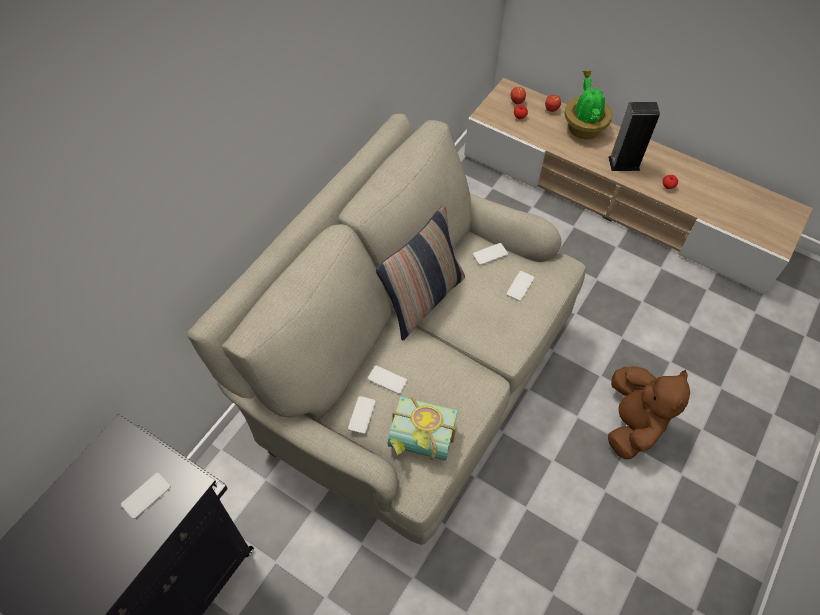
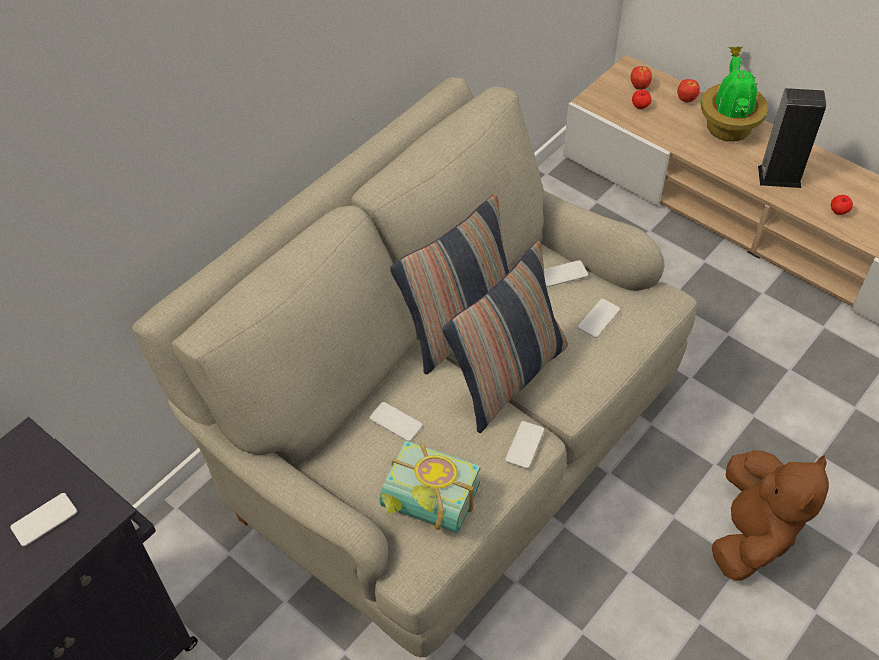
camera: 10 degrees right, 5 degrees down
(362, 415) = (354, 463): phone -> phone (524, 445)
(462, 337) = (507, 377): none -> pillow

